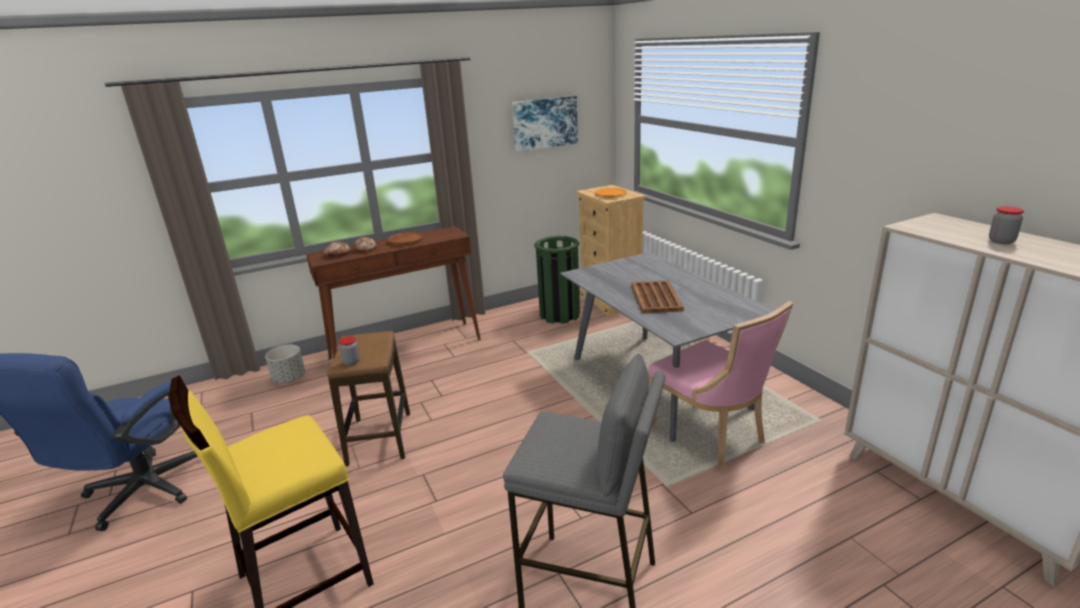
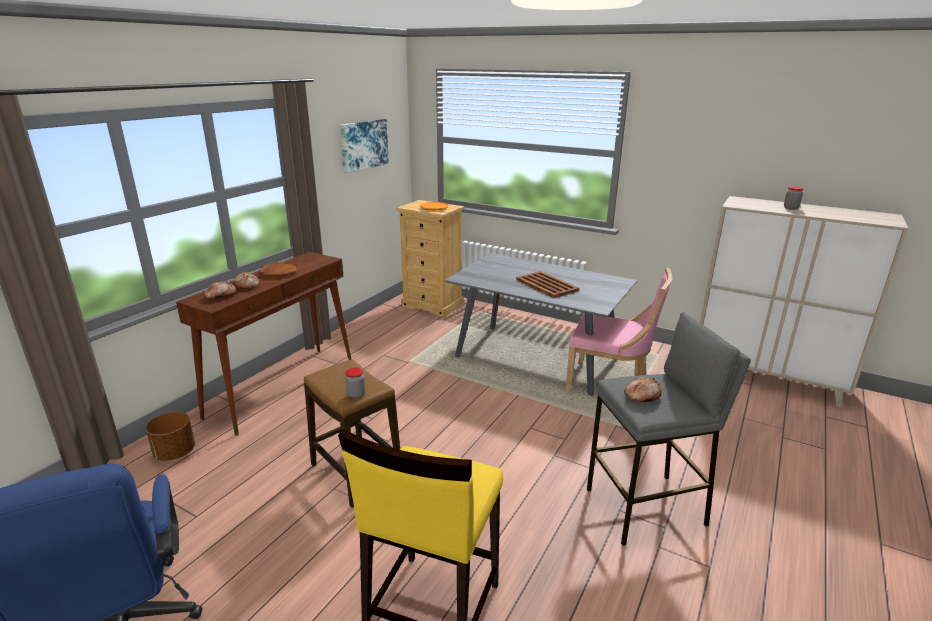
camera: 35 degrees left, 0 degrees up
(289, 378) = (175, 453): grey planter -> brown planter
(552, 441) = (641, 395): none -> bread
(560, 315) = (401, 324): green trash can -> none

